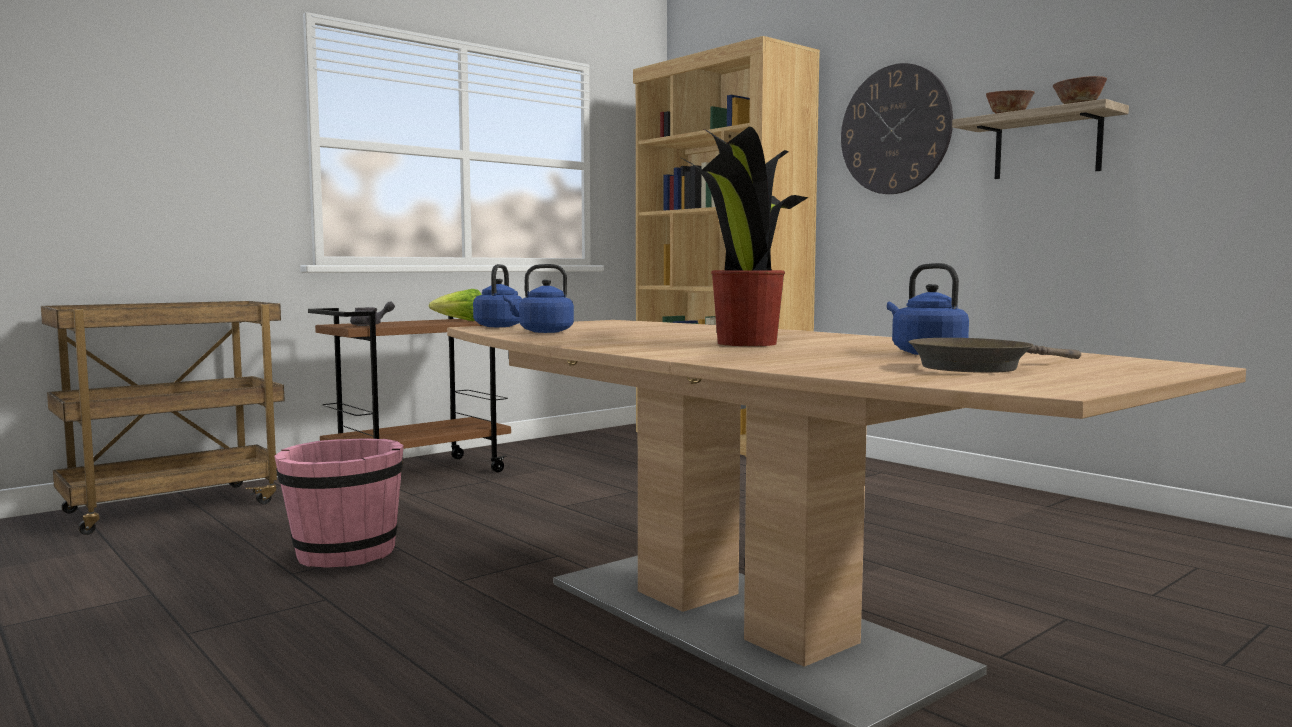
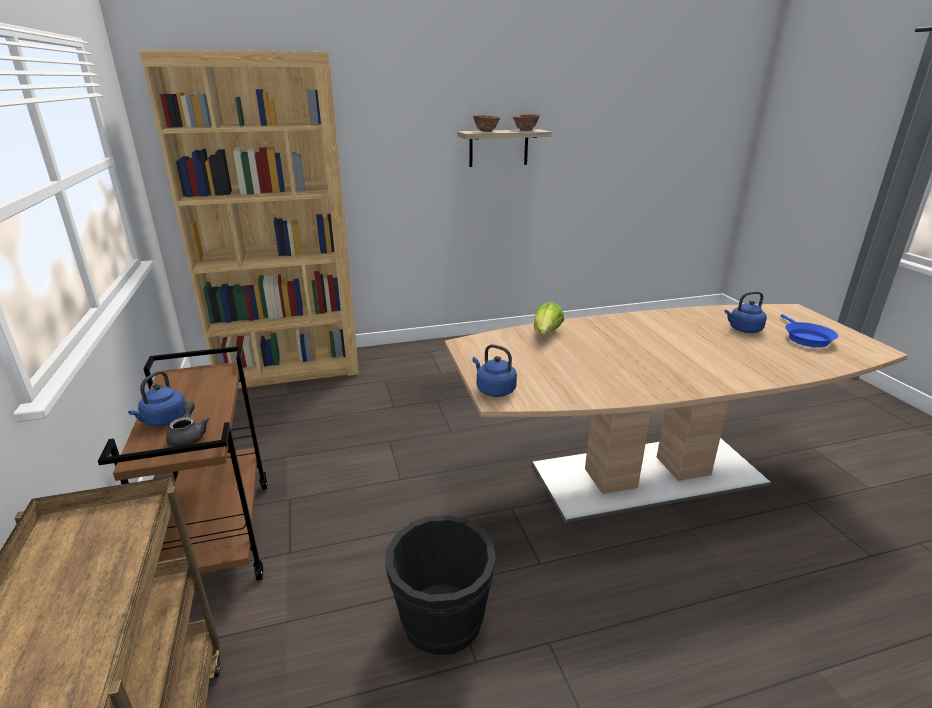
camera: 65 degrees left, 20 degrees up
(344, 553) = (442, 620): pink bucket -> black bucket
(461, 321) = (206, 382): lettuce -> lettuce (546, 334)
(543, 332) = (565, 384): blue kettle -> blue kettle (163, 421)
(748, 343) = (680, 348): potted plant -> none
(895, 129) = (397, 128): wall clock -> none
(977, 367) = (805, 338): brown frying pan -> blue frying pan

